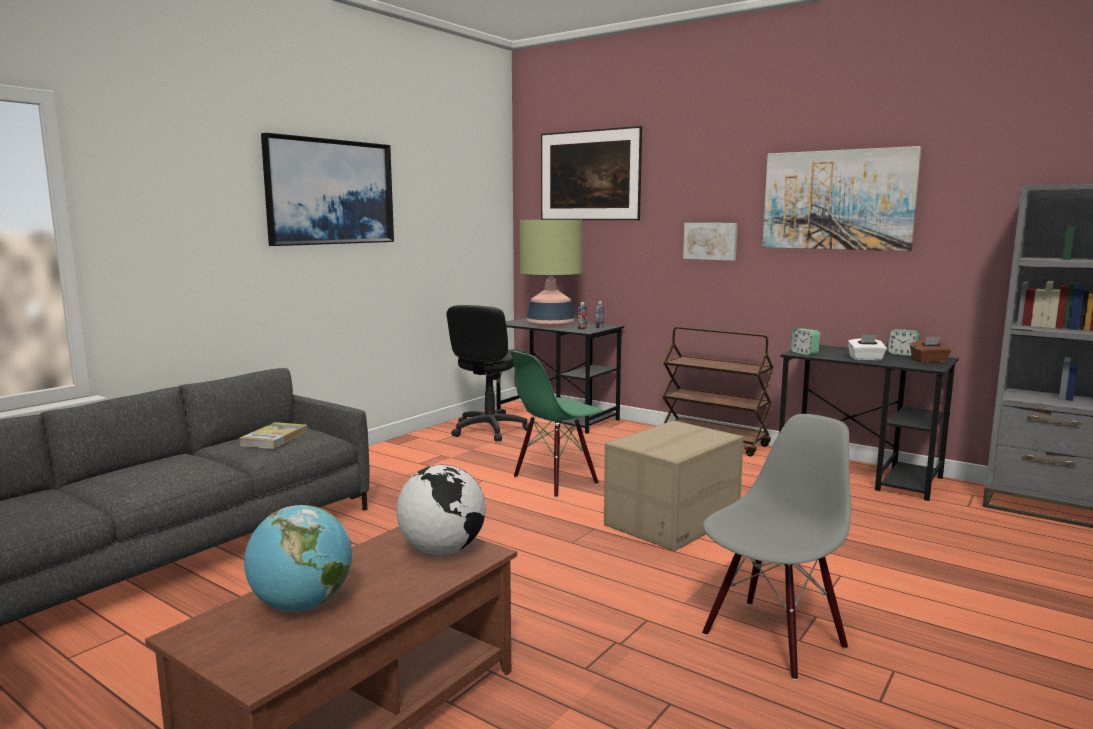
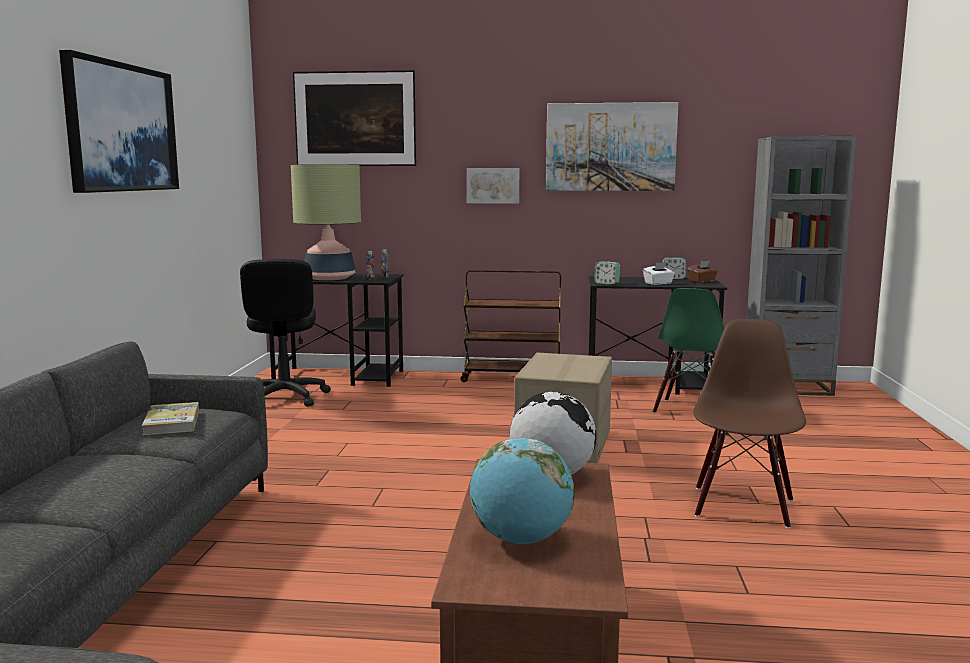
camera: 30 degrees left, 0 degrees up
(555, 481) = (419, 431): green chair -> green chair (691, 410)
(772, 639) = (742, 507): grey chair -> brown chair

